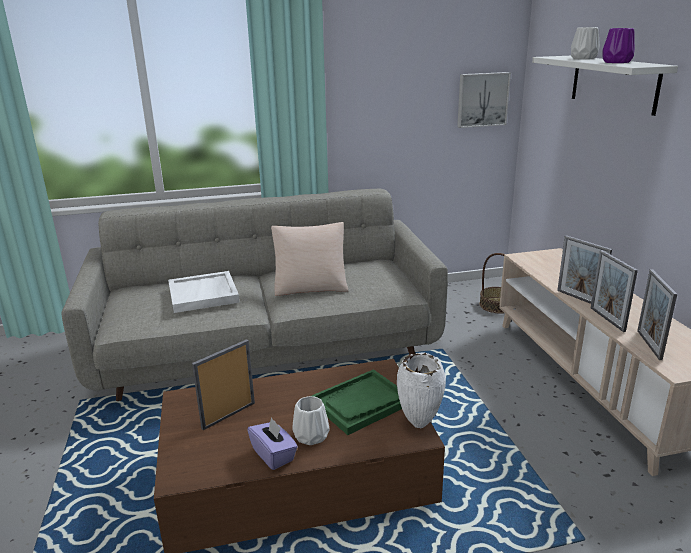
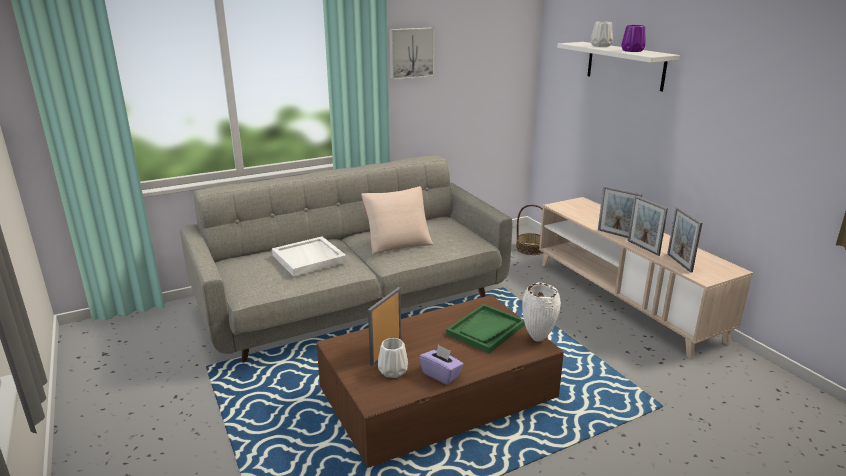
camera: 15 degrees left, 0 degrees up
(312, 436) = (462, 357): white vase -> white vase (393, 370)
(482, 99) = (507, 76): picture -> picture (411, 53)

